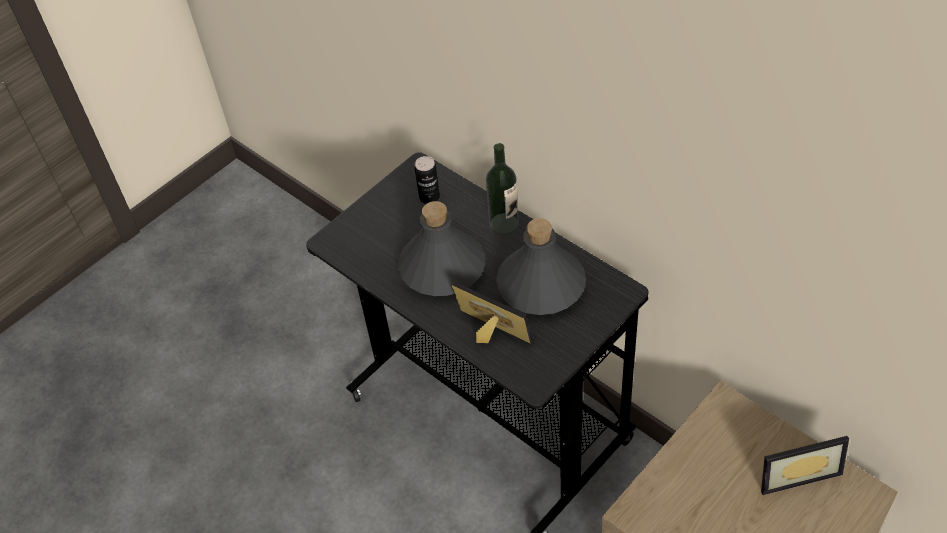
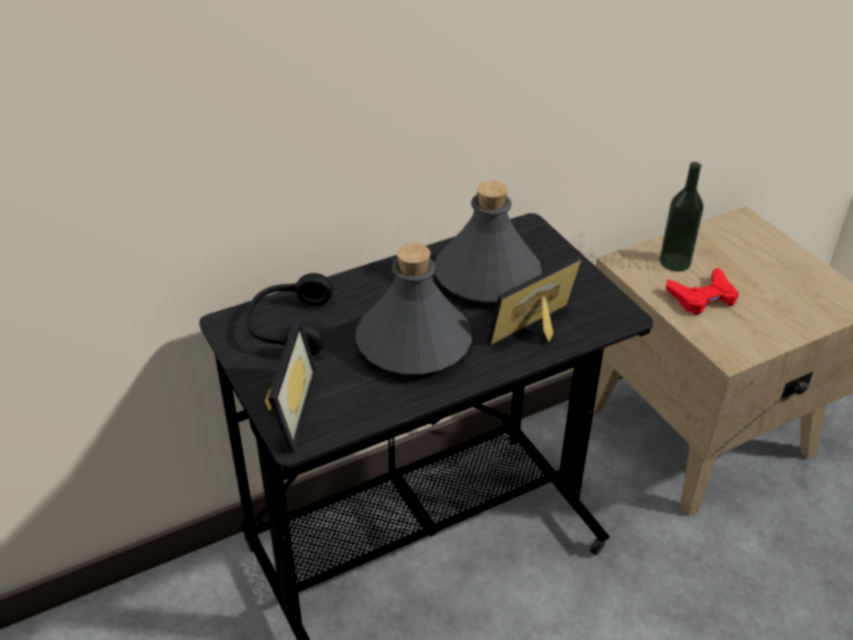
camera: 75 degrees left, 10 degrees down
(429, 197) = (288, 327): can -> black headphones
(504, 223) = (377, 279): bottle -> bottle (675, 262)
(706, 477) = (703, 297): none -> red game controller
(796, 471) = (711, 247): picture frame -> picture frame (284, 409)

